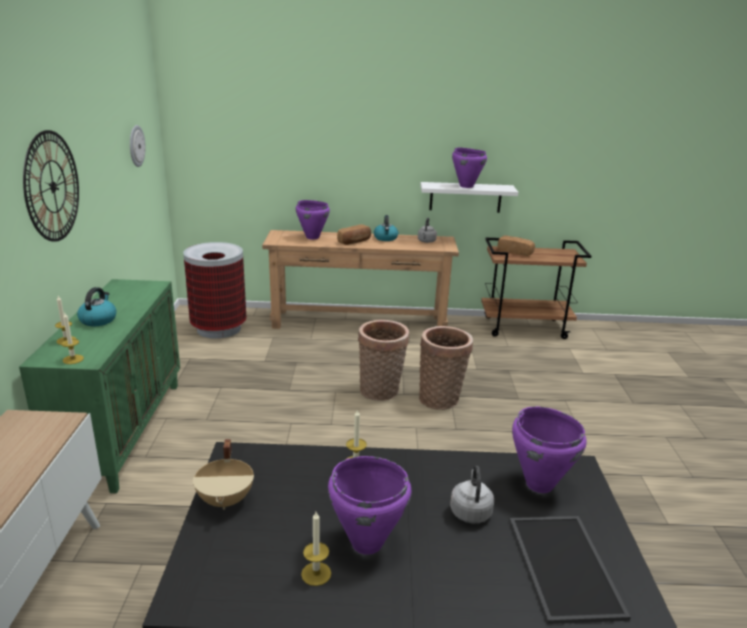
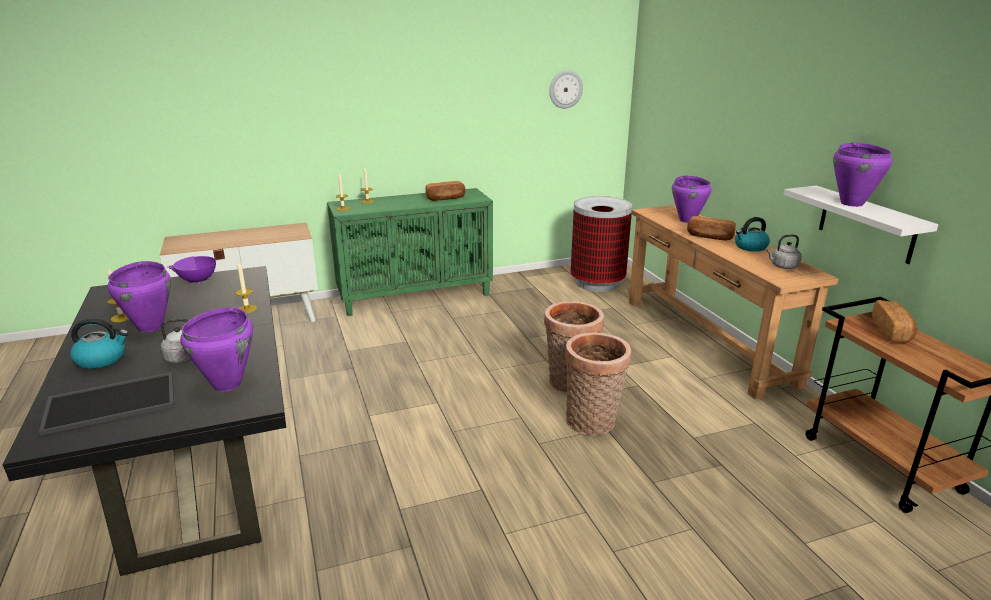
camera: 70 degrees right, 0 degrees up
(52, 186) = (409, 96): wall clock -> none
(98, 320) = (404, 200): kettle -> kettle (102, 359)
(128, 299) = (445, 198): none -> bread
(226, 500) = (198, 281): beige cooking pot -> purple cooking pot

